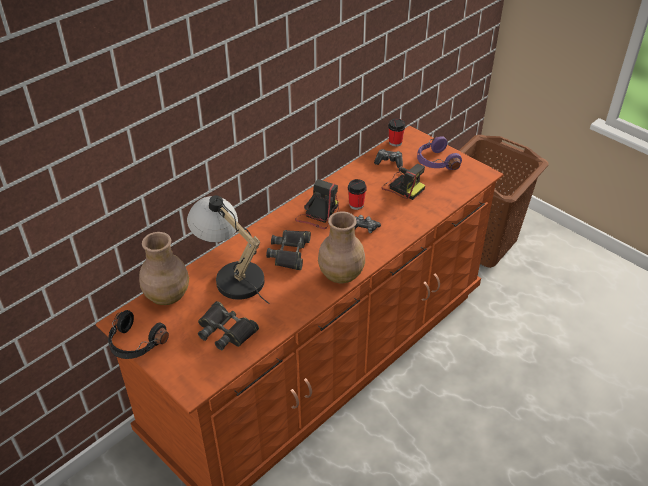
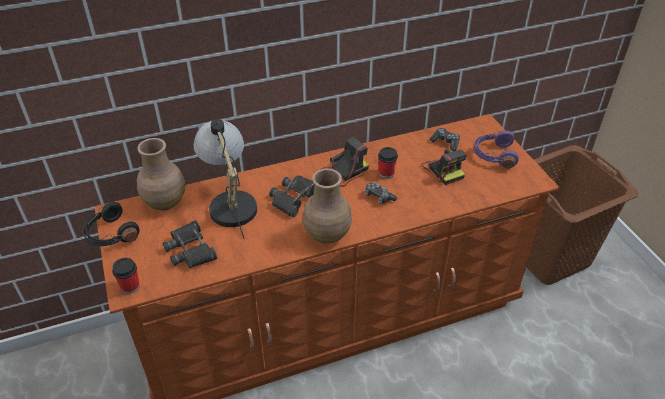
camera: 25 degrees right, 0 degrees up
(395, 142) = (464, 126): cup -> cup (130, 287)

